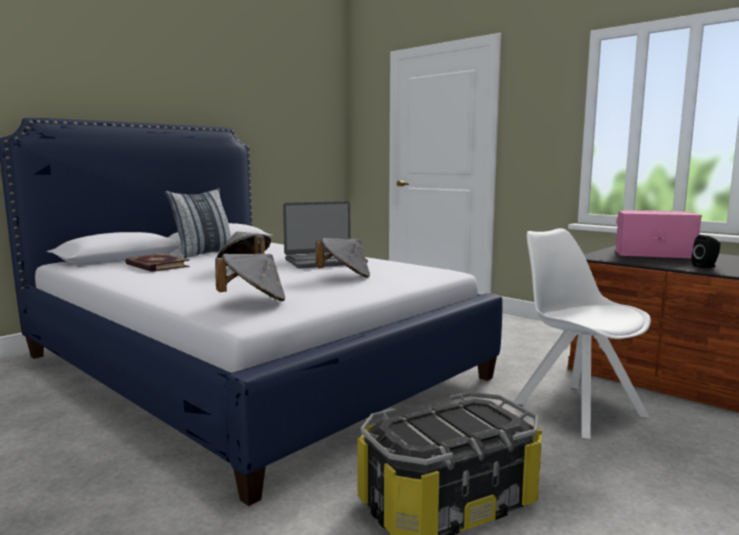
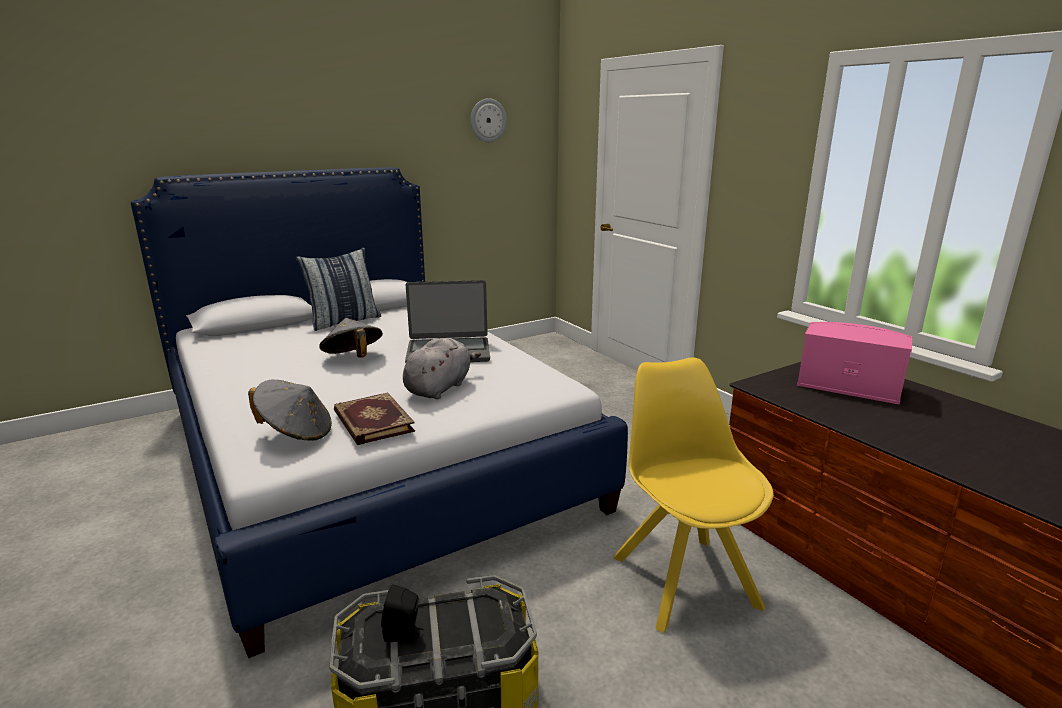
camera: 15 degrees right, 10 degrees up
(156, 265) = (275, 344): book -> book (372, 422)
(298, 97) = (488, 120): none -> wall clock
(345, 277) = (440, 388): grey hat -> grey plush toy
(576, 408) = (683, 578): white chair -> yellow chair
(706, 266) = (890, 428): black speaker -> black speaker (404, 634)

